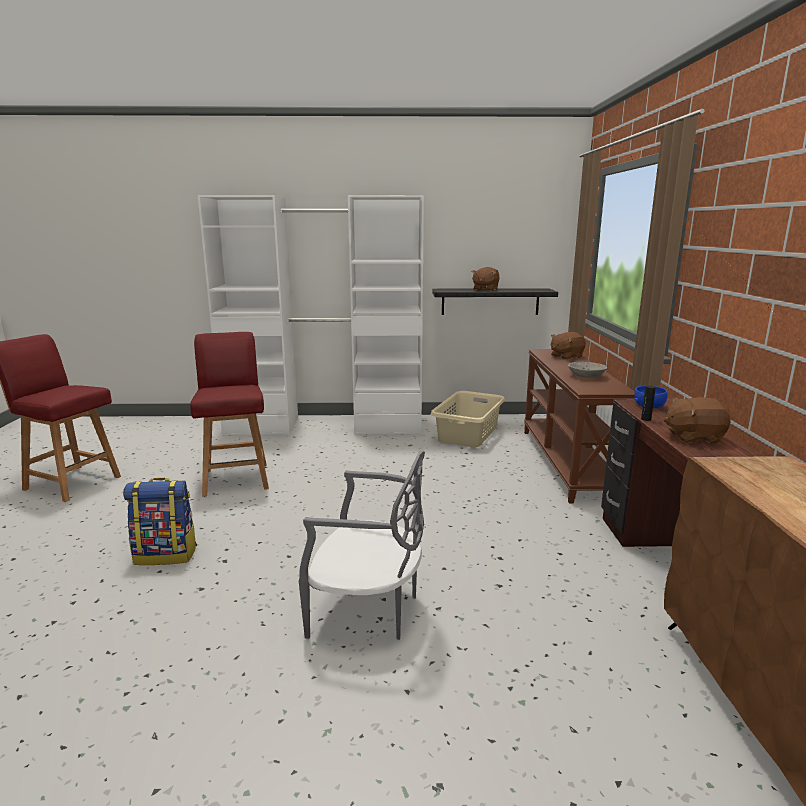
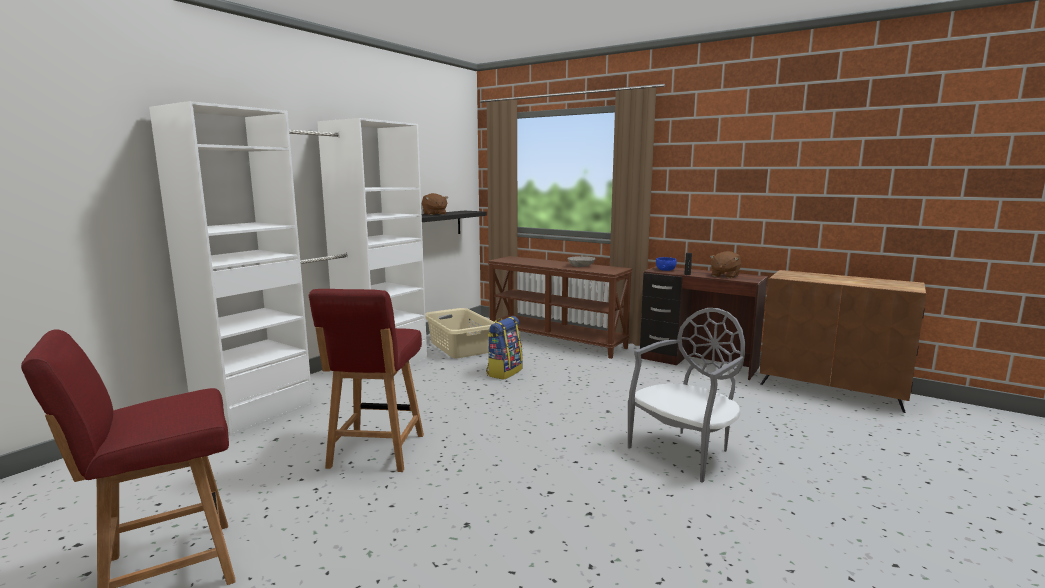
camera: 55 degrees left, 5 degrees down
(166, 555) = (501, 522): backpack -> backpack (504, 372)
(236, 478) = (376, 452): red chair -> red chair turned 105 degrees counterclockwise
(566, 356) = (527, 260): brown plush toy -> none

